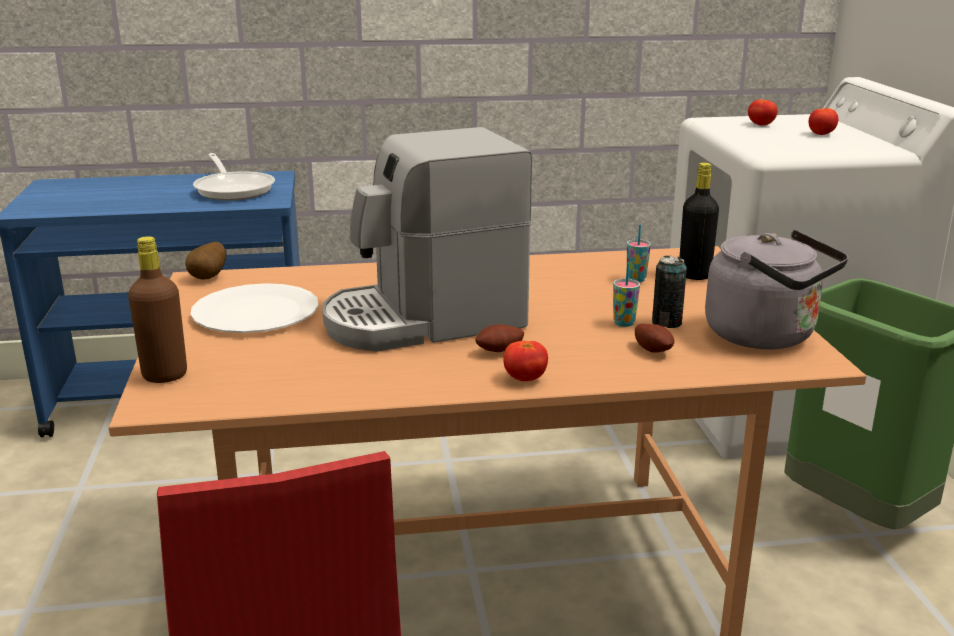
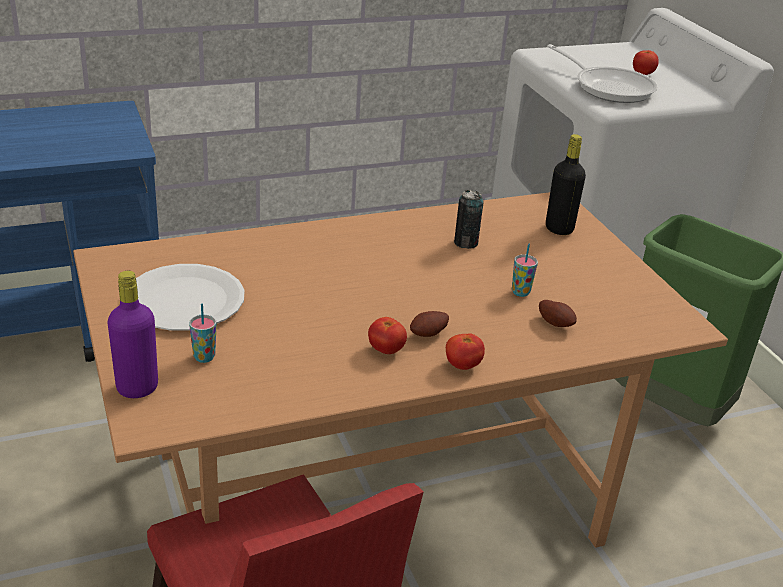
camera: 15 degrees left, 10 degrees up
(165, 375) = (137, 388): brown bottle -> purple bottle
(209, 277) = (116, 256): potato -> none
(234, 189) = (84, 131): frying pan -> frying pan (609, 87)
(424, 320) = (346, 300): coffee machine -> none
(636, 279) = (512, 237): cup -> cup (204, 357)
(666, 323) = (555, 290): can -> can (466, 243)
(761, 125) = (587, 60): tomato -> tomato (386, 350)
(766, 336) = (640, 300): grey kettle -> none

